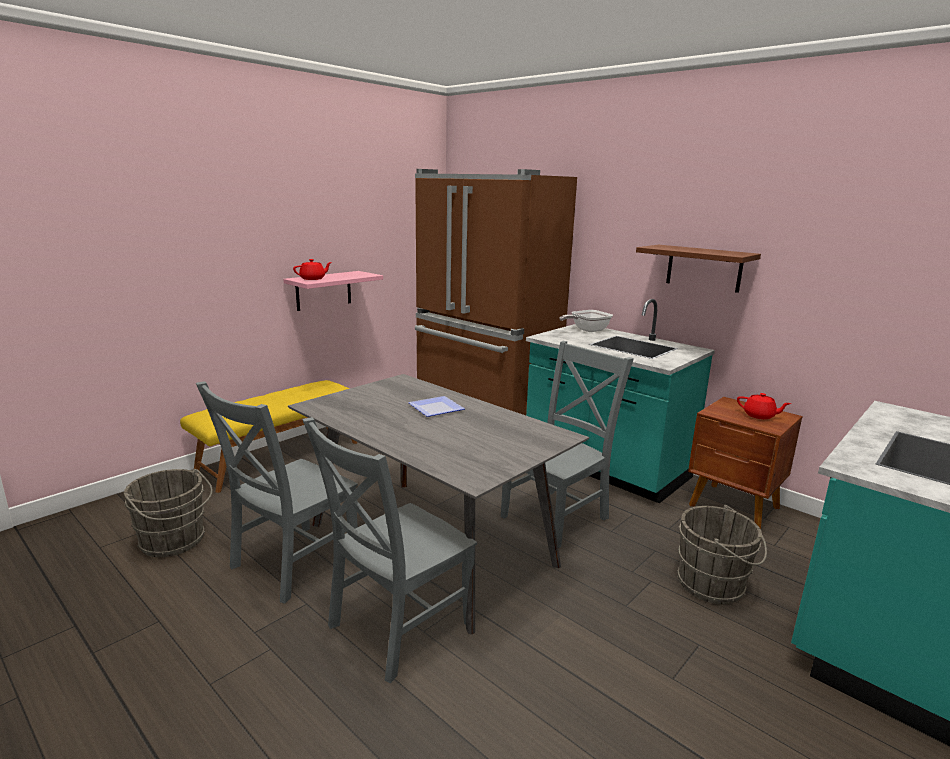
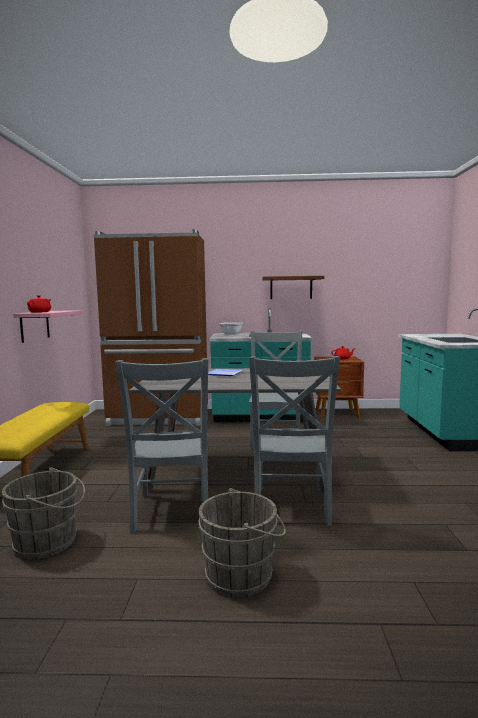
camera: 40 degrees left, 10 degrees down
(715, 585) = (378, 439): grey bucket -> grey bucket (243, 574)

